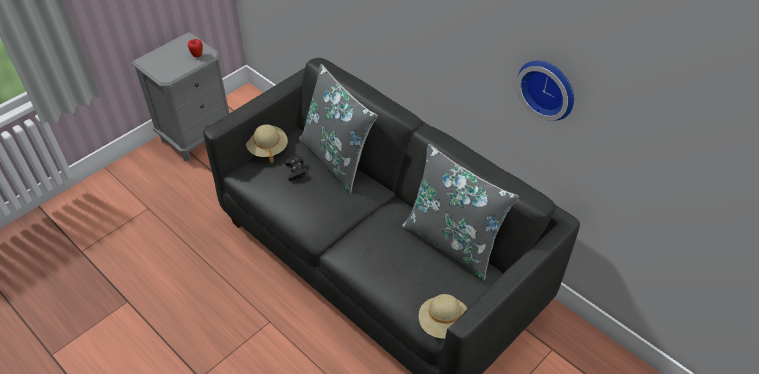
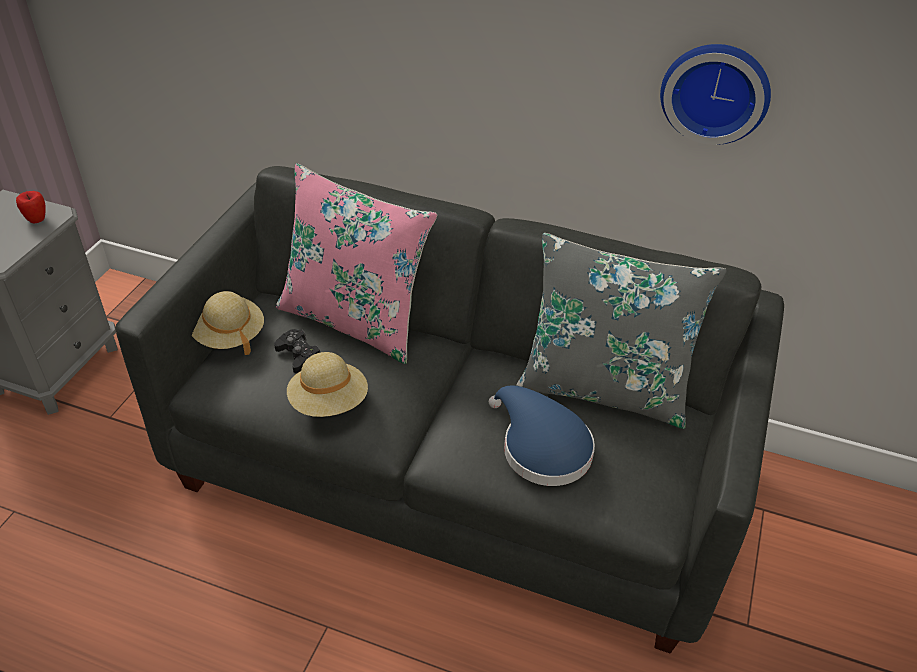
camera: 25 degrees left, 5 degrees down
(337, 159) = (355, 320): grey pillow -> pink pillow
(394, 264) = (541, 447): none -> blue hat
(443, 324) = (670, 513): beige hat -> beige hat (329, 402)

